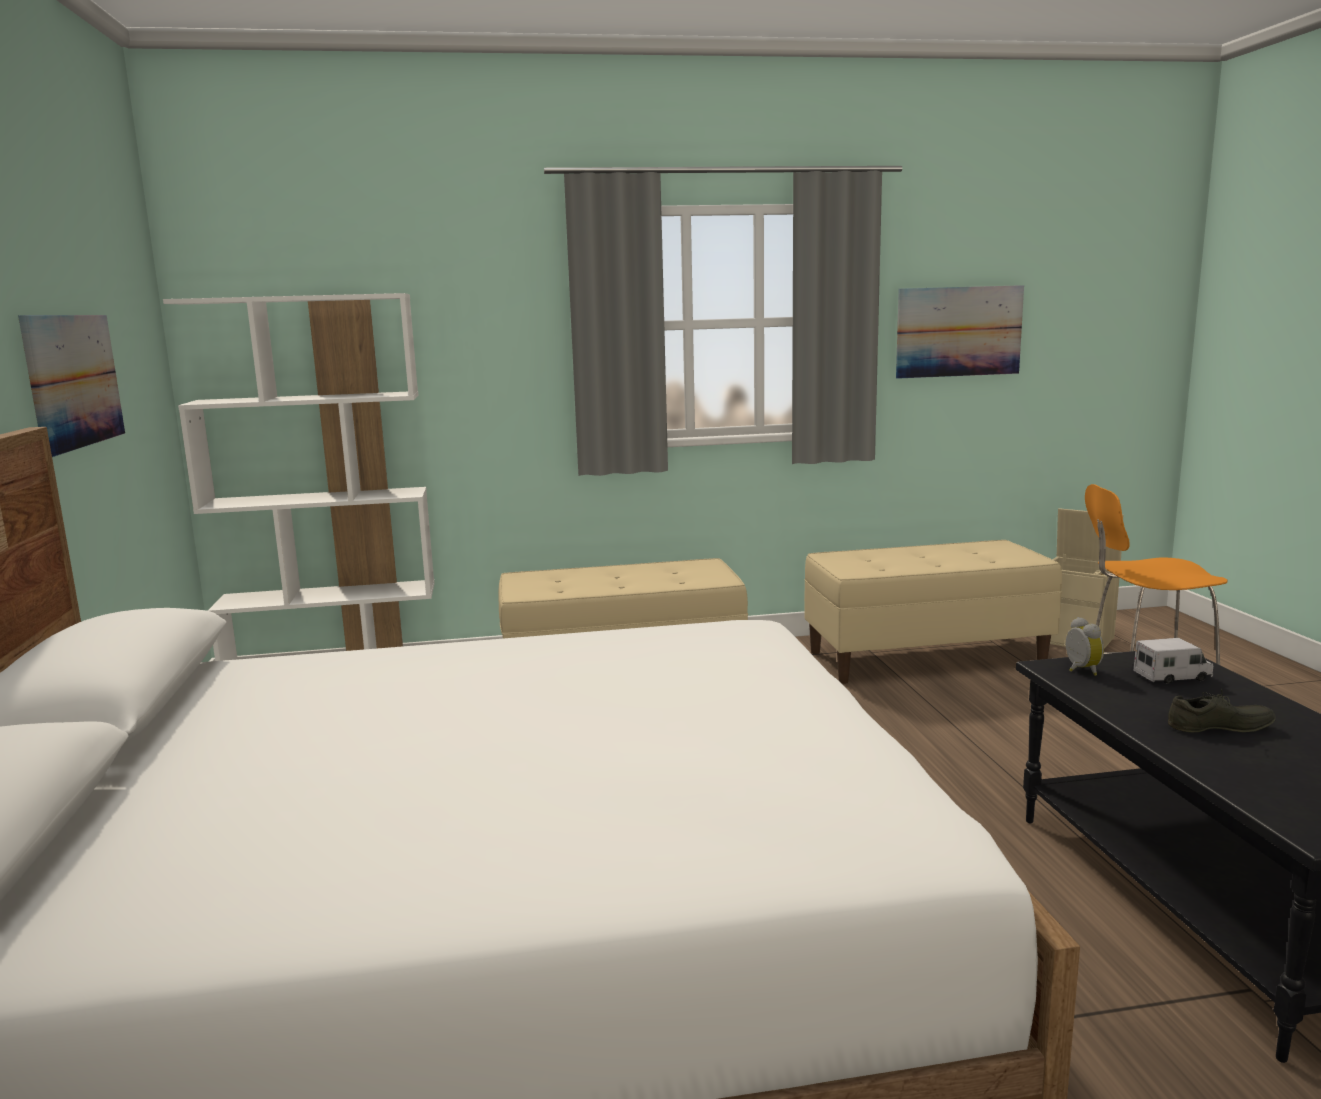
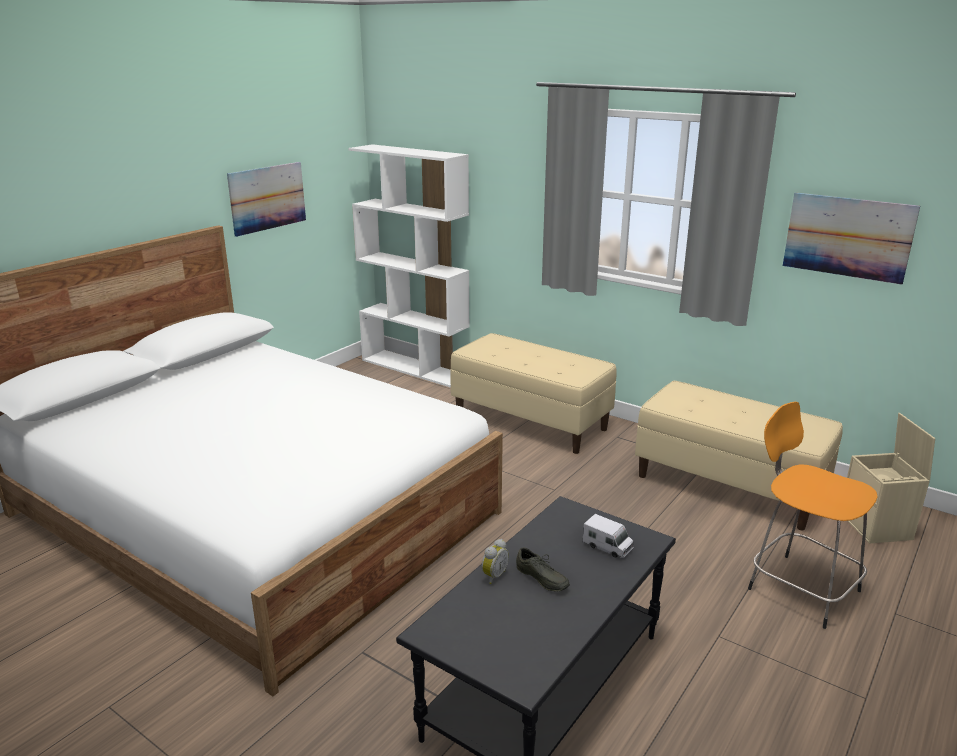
camera: 45 degrees right, 10 degrees up
(1080, 670) = (572, 517): alarm clock -> alarm clock (493, 576)

